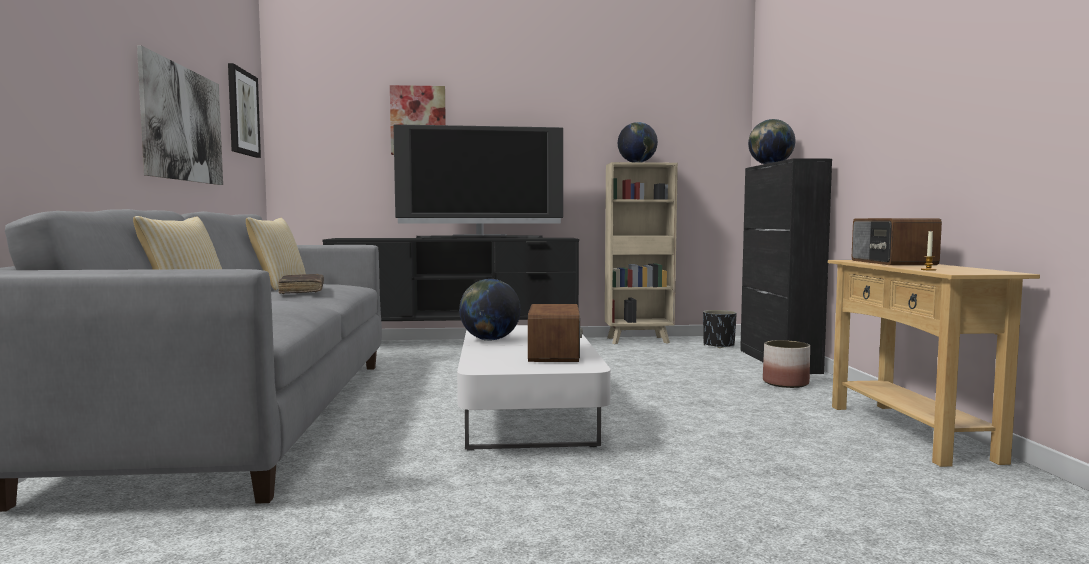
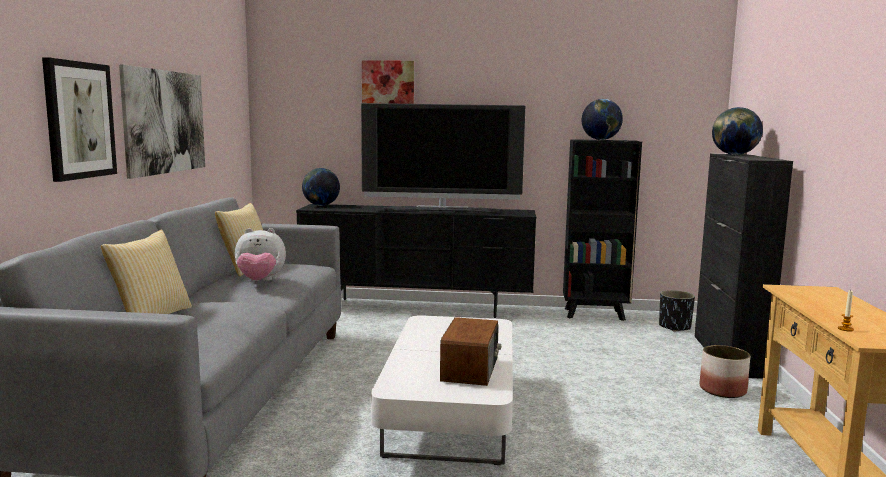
camera: 10 degrees right, 5 degrees up
(242, 113) = (226, 93): picture -> picture (79, 120)
(302, 291) = (260, 281): brown book -> plush toy
(490, 340) = (420, 341): globe -> globe (321, 205)
(639, 340) = (595, 314): beige bookcase -> black bookcase
(891, 262) = (824, 300): radio -> none

